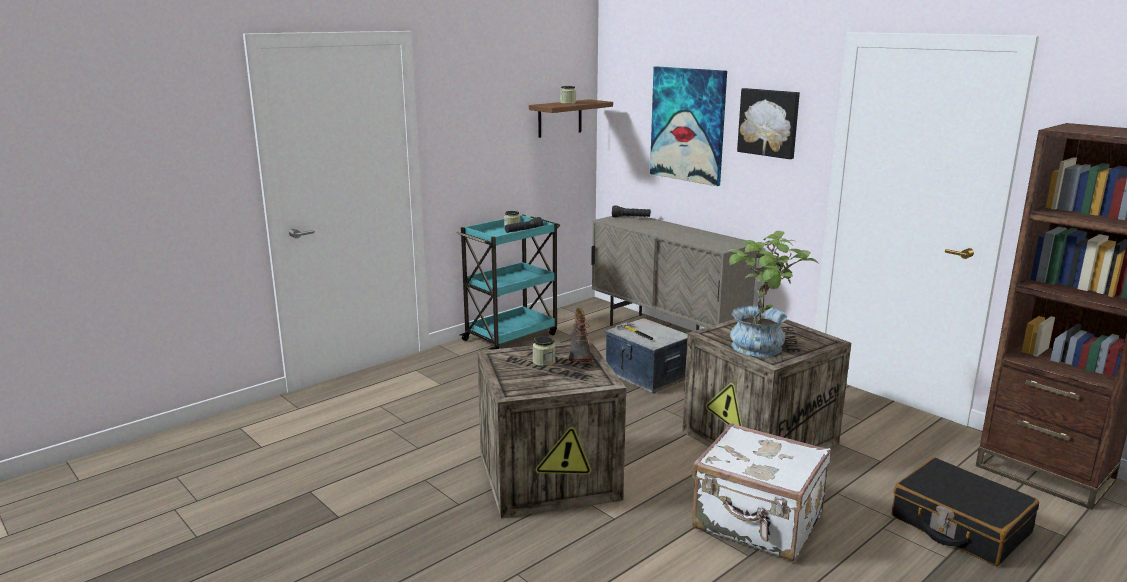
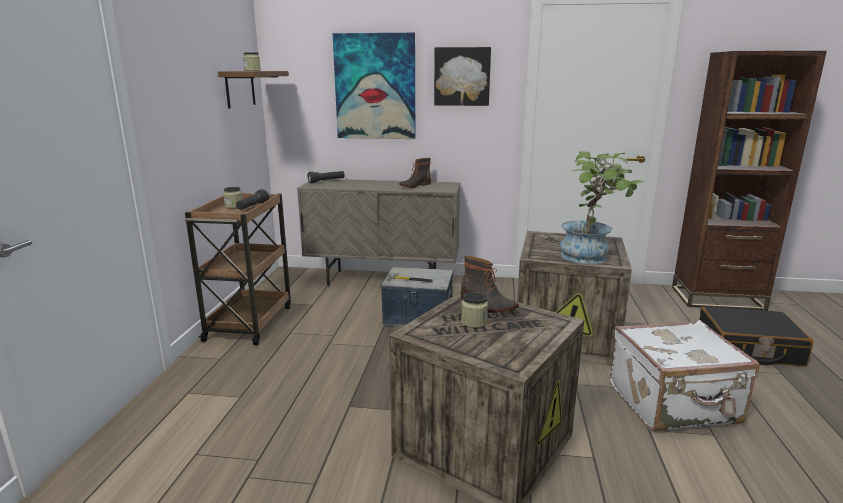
camera: 40 degrees left, 0 degrees up
(511, 336) = (250, 322): turquoise cart -> brown cart
(700, 237) = (414, 185): none -> boot

